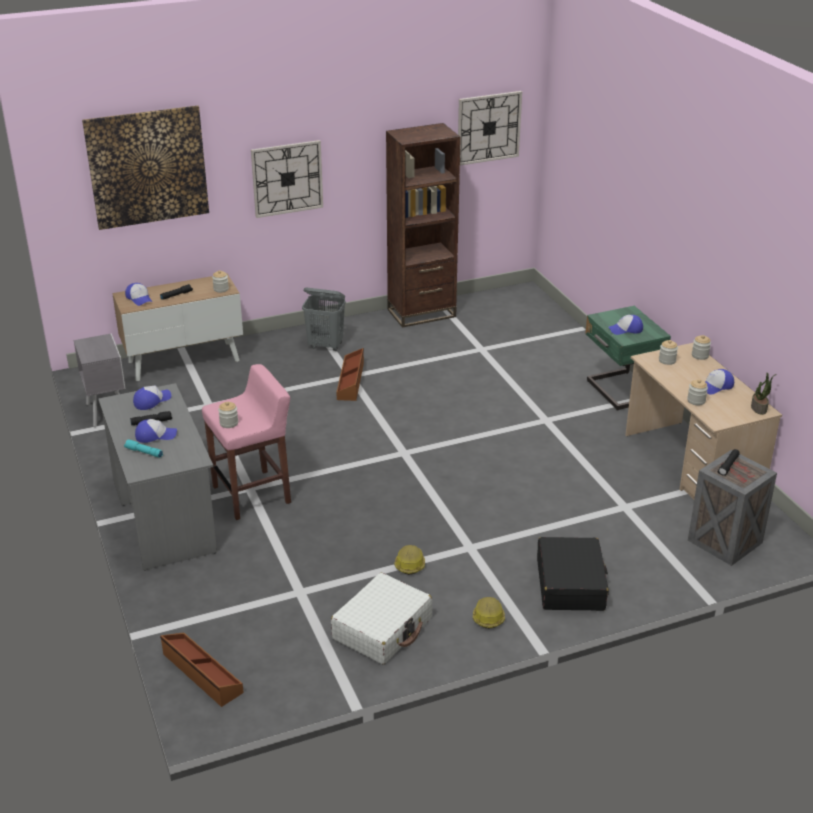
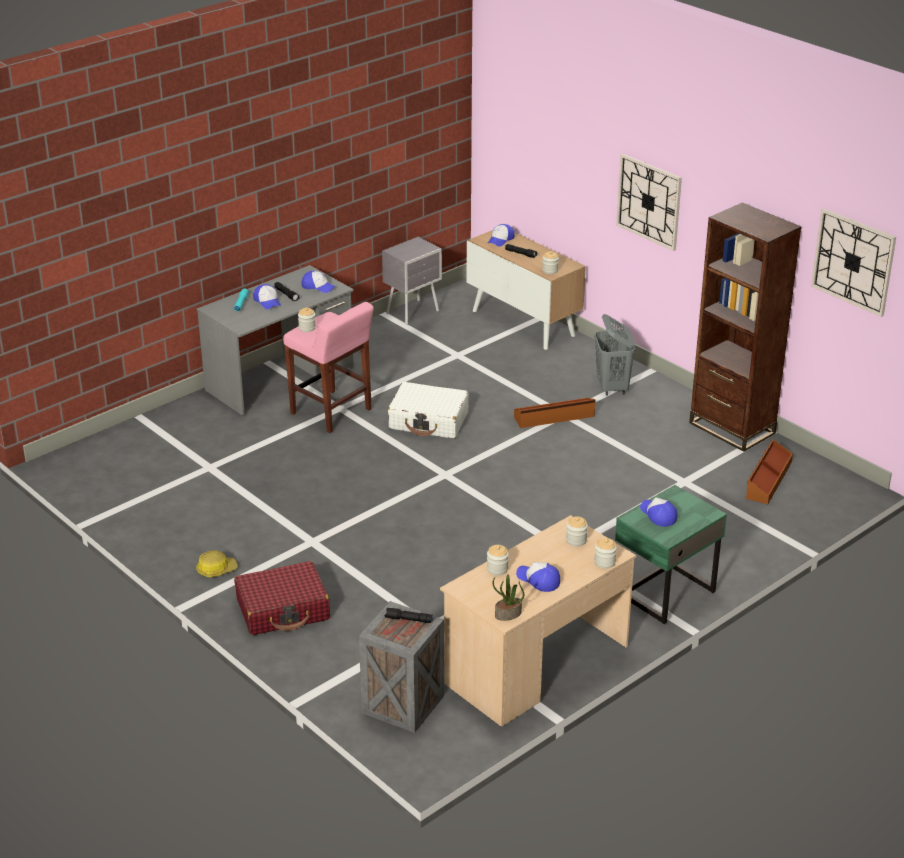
camera: 70 degrees right, 0 degrees up
(147, 167) = (544, 125): picture -> none
(201, 673) = (96, 448): brown storage box -> brown storage box (768, 479)
(383, 628) = (178, 518): white suitcase -> white suitcase (429, 421)
(409, 564) = (272, 513): hard hat -> none
(570, 584) = (283, 609): black suitcase -> red suitcase

